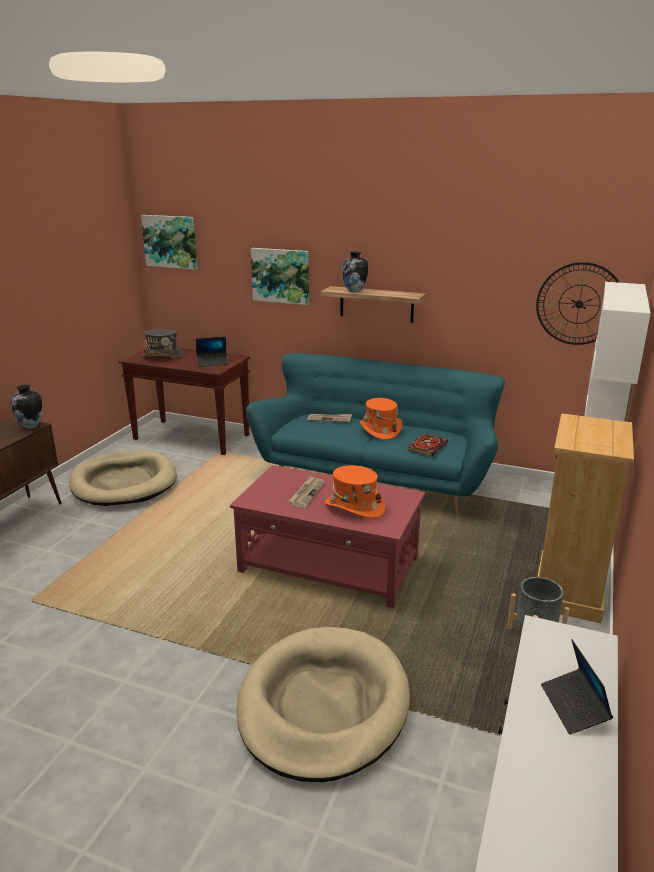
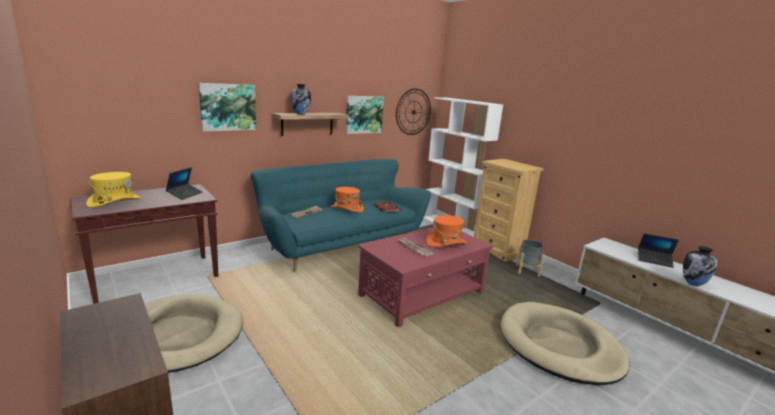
camera: 60 degrees left, 5 degrees down
(30, 426) = (123, 306): vase -> vase (693, 284)
(163, 356) = (114, 202): grey hat -> yellow hat
(170, 241) = (89, 77): picture -> picture (363, 114)

